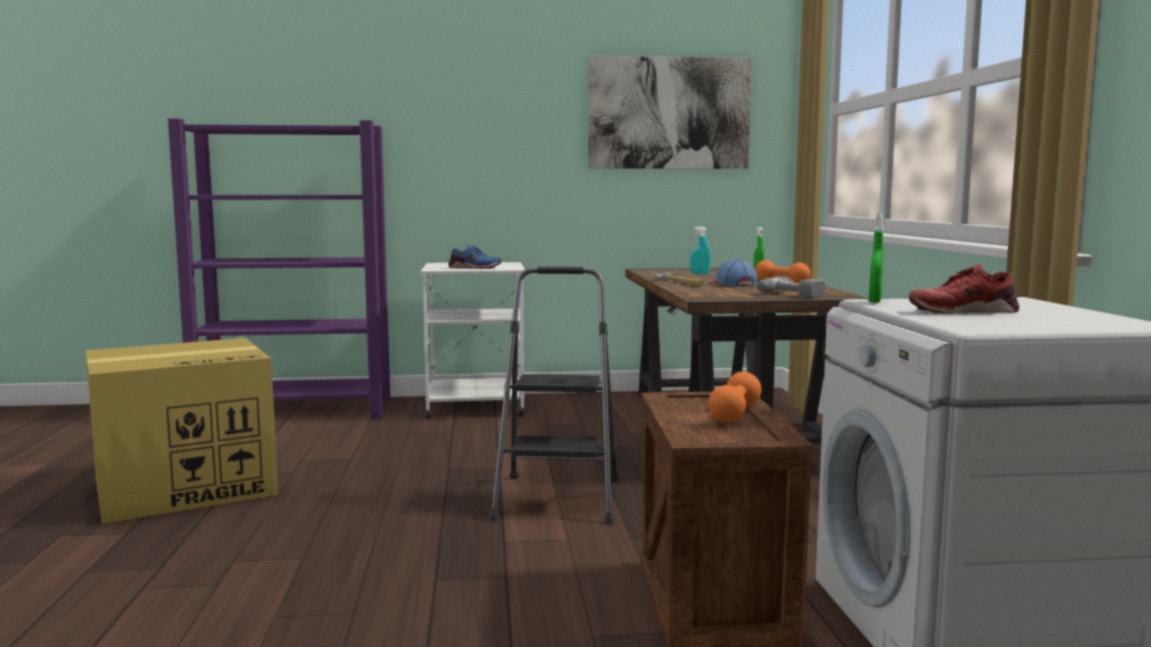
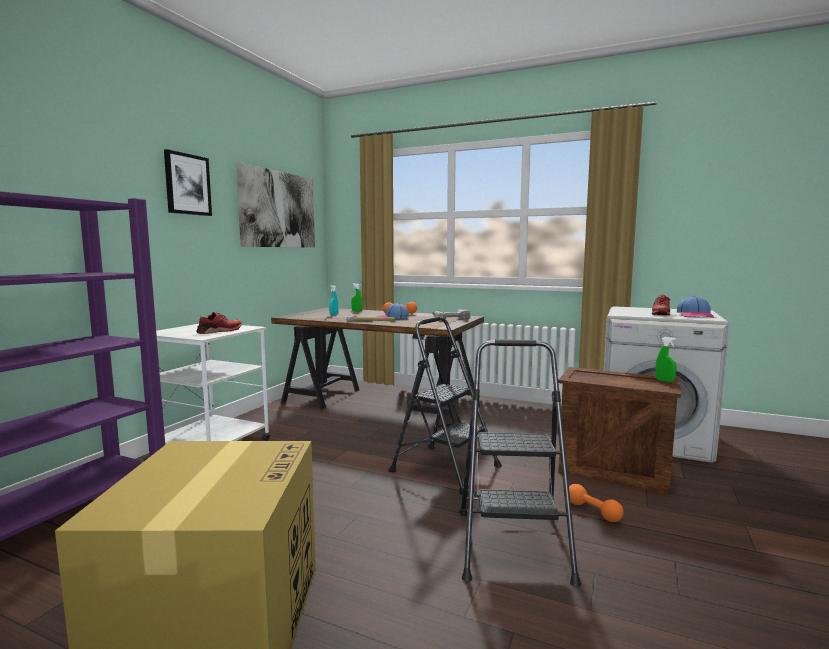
camera: 60 degrees left, 0 degrees up
(395, 560) = (512, 541): none -> black step ladder
(474, 268) = (220, 331): blue shoe -> red shoe
(507, 94) = (187, 184): none -> picture
(735, 413) = (616, 376): orange dumbbell -> orange dumbbell (593, 511)
(875, 301) = (623, 314): green spray bottle -> green spray bottle (664, 381)
(997, 322) = (695, 315): none -> cap

